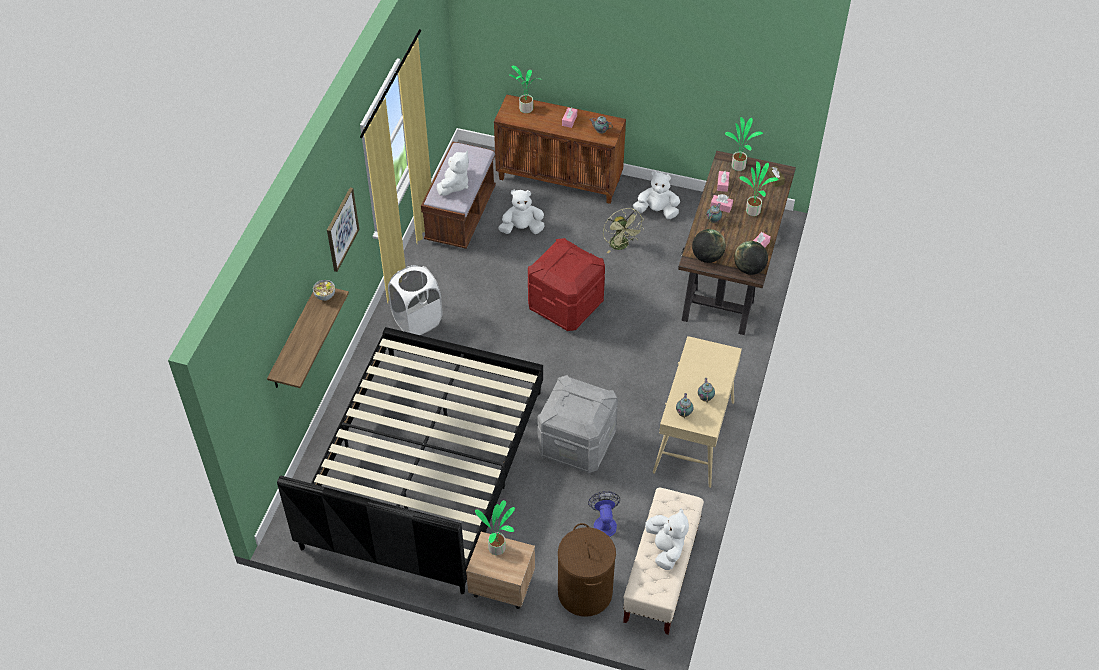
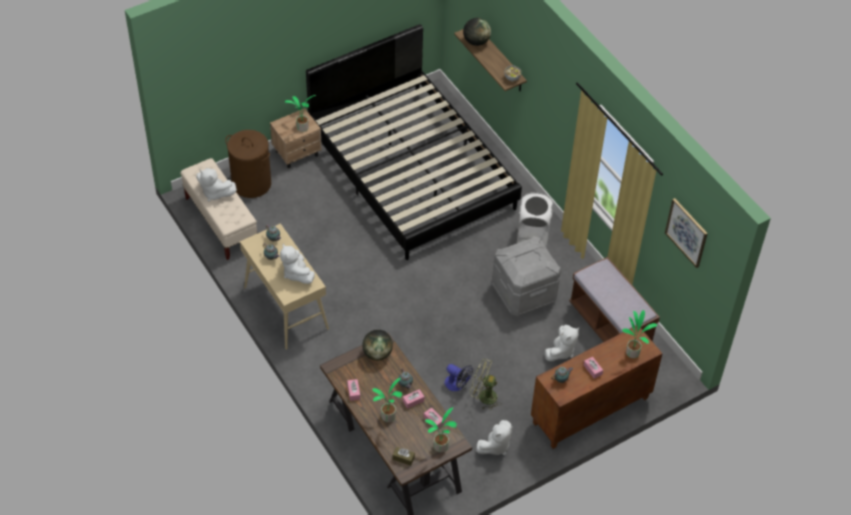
camera: 130 degrees right, 0 degrees up
(341, 229) = (557, 109): picture -> picture (686, 232)
(454, 185) = (607, 283): white plush toy -> white plush toy (296, 273)
(565, 305) = (462, 323): red storage box -> none
(577, 443) = (348, 249): grey storage box -> grey storage box (523, 294)
(604, 522) = (282, 222): fan -> fan (457, 385)
(749, 269) = (341, 368): globe -> globe (476, 42)

